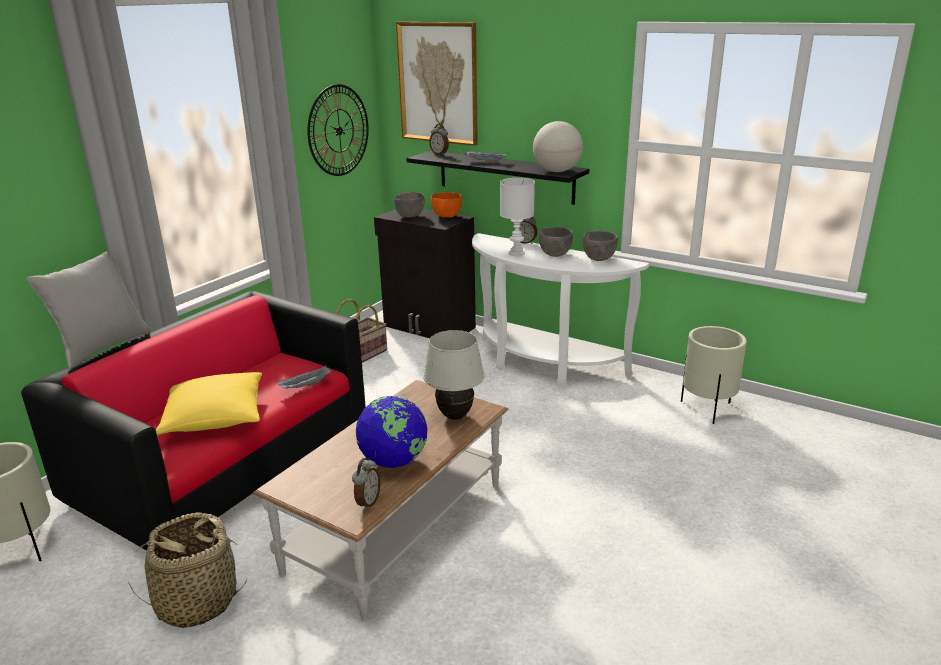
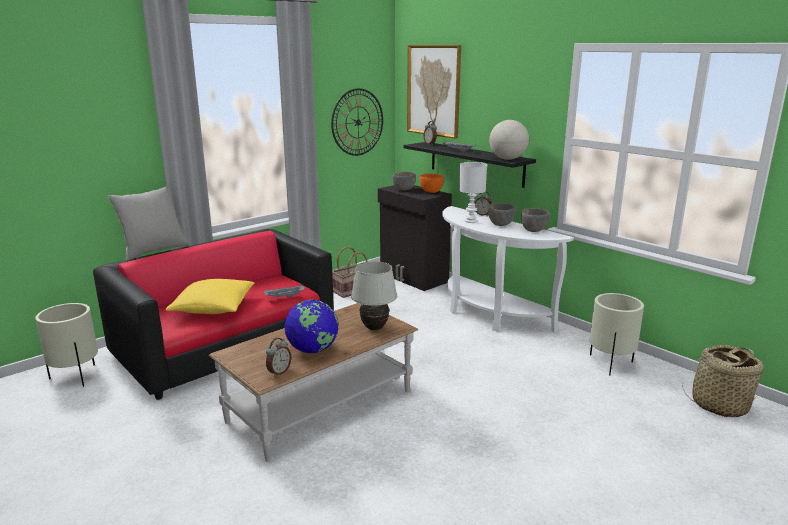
camera: 15 degrees right, 5 degrees down
(196, 601) = (164, 428): basket -> basket (719, 405)

